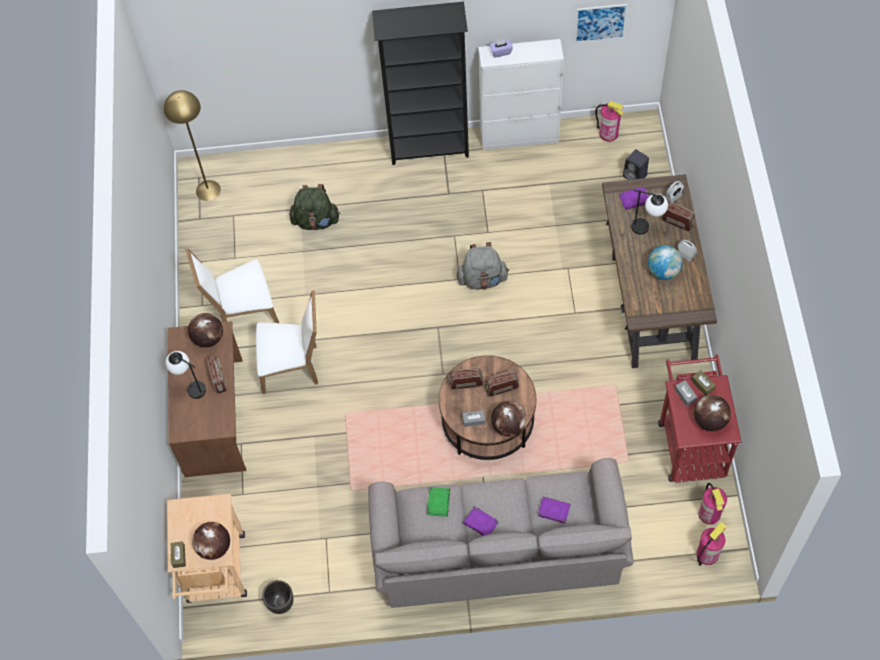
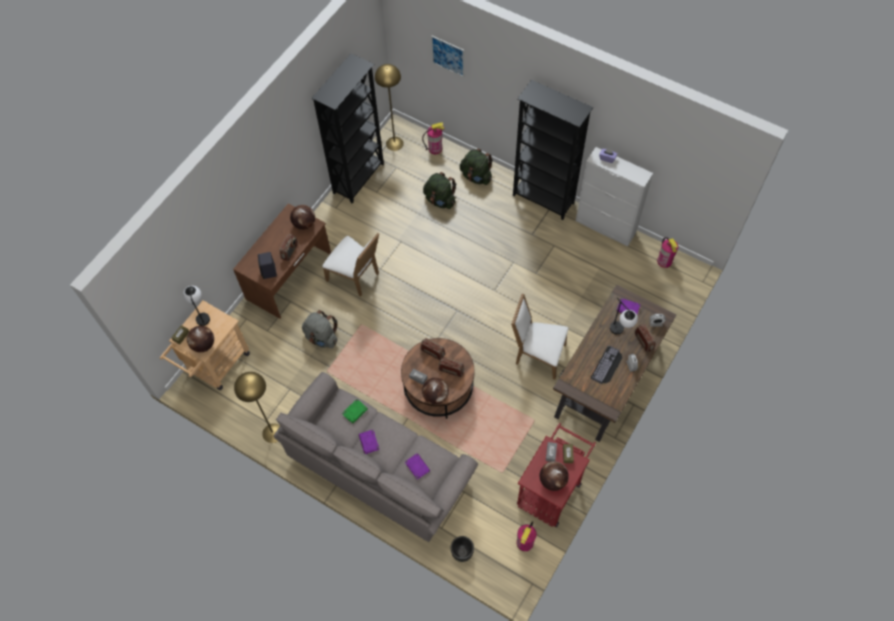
camera: 35 degrees right, 0 degrees up
(190, 386) = (271, 245): table lamp -> table lamp (201, 315)
(201, 255) = (359, 178): none -> black bookcase
(243, 312) = (354, 226): white chair -> white chair (537, 354)
(280, 603) = (234, 408): black planter -> black planter (462, 553)
(334, 169) = (476, 176): none -> green backpack
(348, 598) = (272, 433): none -> yellow floor lamp
(482, 279) = (508, 299): grey backpack -> grey backpack (321, 337)
(600, 23) = (685, 178): picture -> picture (448, 56)
(635, 176) = (659, 299): black speaker -> black speaker (269, 272)
(663, 271) = (607, 366): globe -> keyboard
(707, 554) = (502, 566): fire extinguisher -> fire extinguisher (435, 148)

